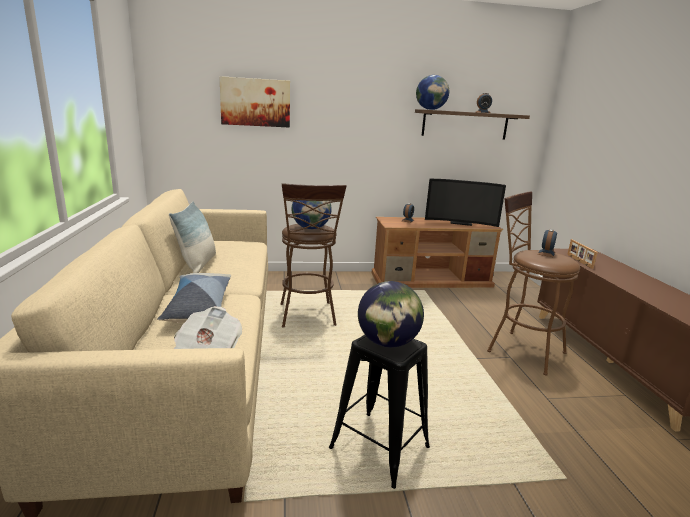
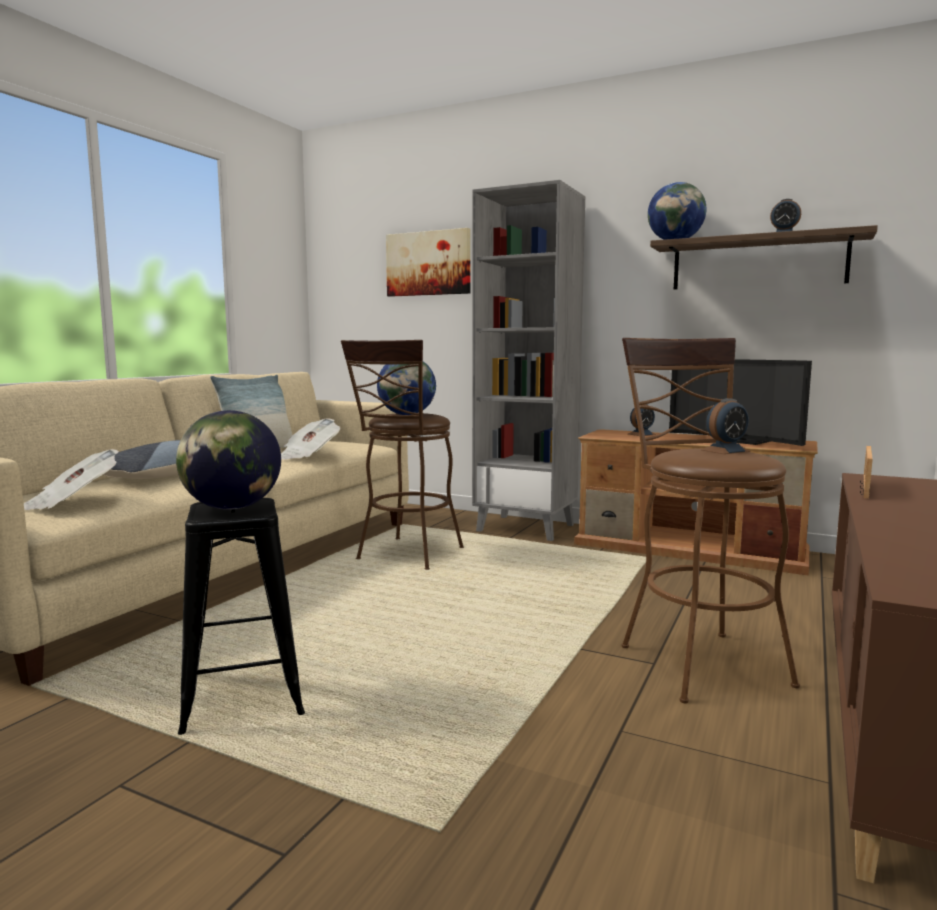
camera: 35 degrees right, 10 degrees down
(244, 264) = (308, 455): none -> newspaper
(338, 279) = (526, 527): none -> grey bookcase

